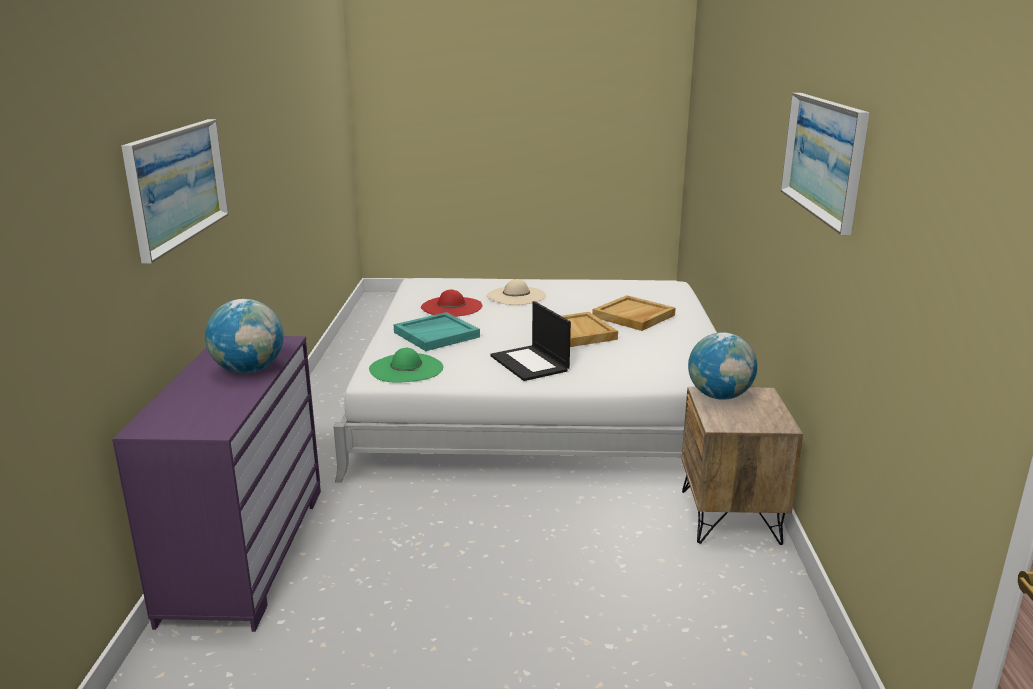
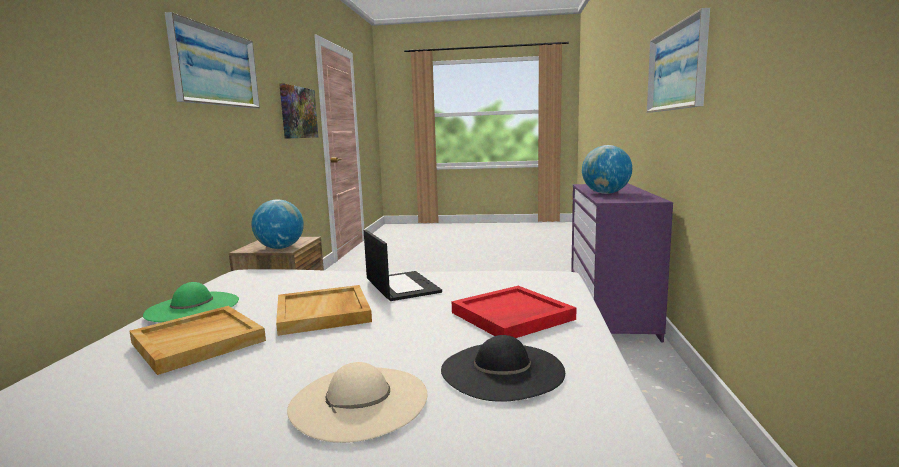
camera: 175 degrees left, 10 degrees down
(406, 368) = (531, 281): green hat -> green hat (193, 307)
(436, 334) = (512, 316): turquoise tray -> red tray
(451, 307) = (502, 370): red hat -> black hat
(940, 299) = (298, 112): none -> picture

